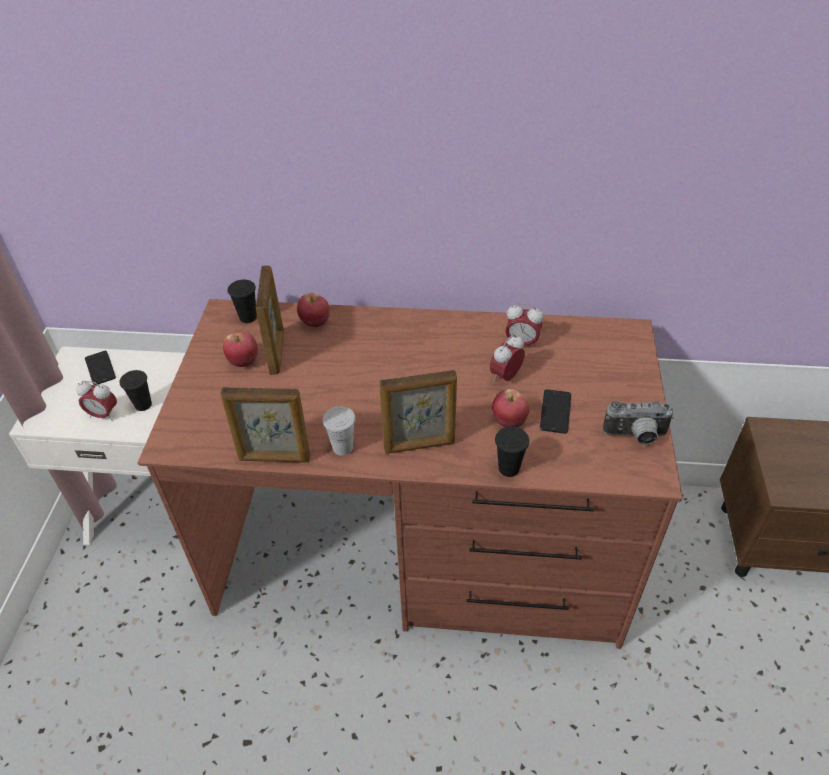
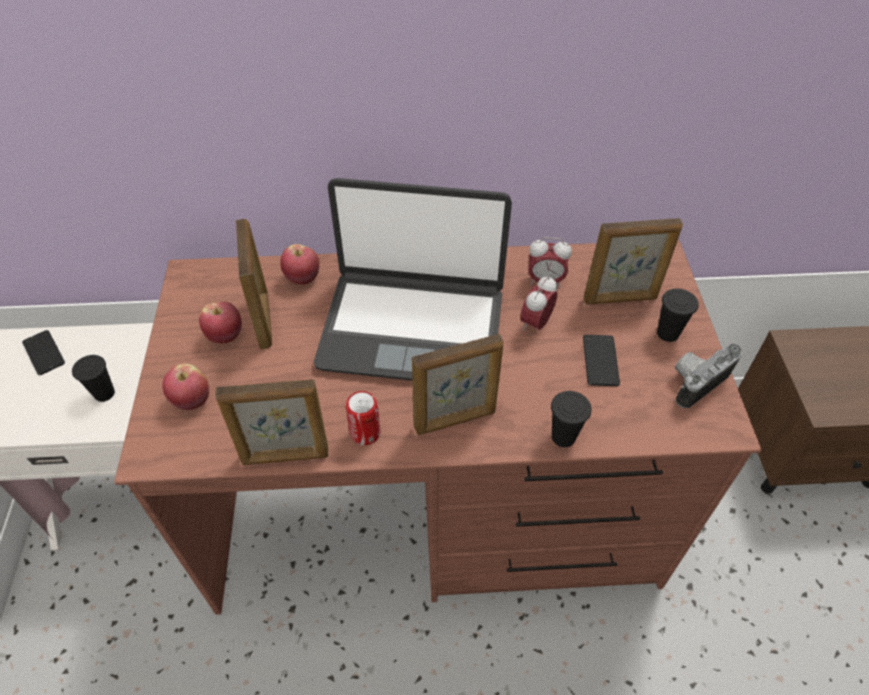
camera: 10 degrees left, 5 degrees up
(103, 415) = (57, 411): alarm clock -> none
(248, 317) = (220, 279): black cup -> black cup (667, 333)
(342, 447) = (365, 433): white cup -> can
(399, 370) = (412, 327): none -> laptop
(509, 422) = (551, 379): apple -> apple (192, 400)
(585, 364) = (620, 299): none -> picture frame
(636, 437) = (695, 381): camera -> camera turned 150 degrees clockwise

